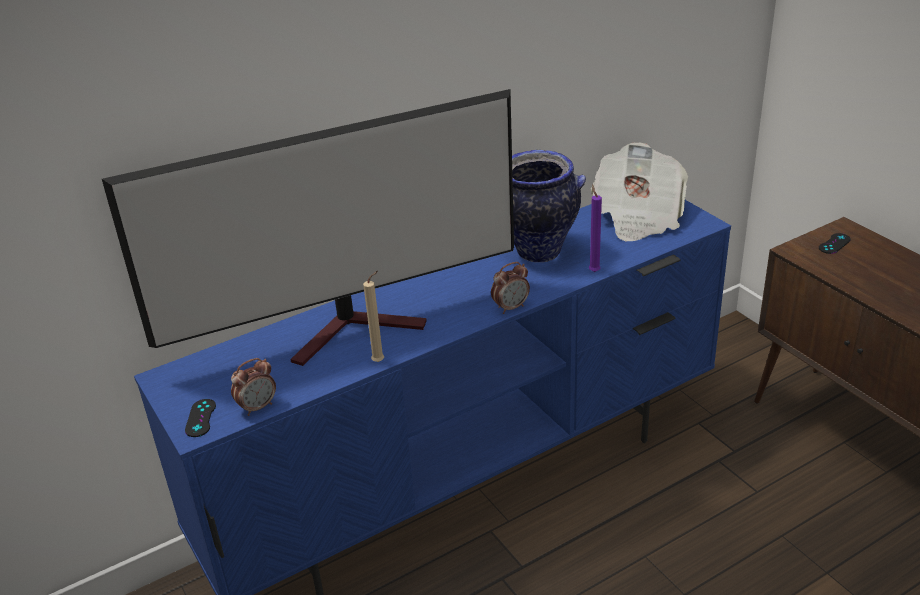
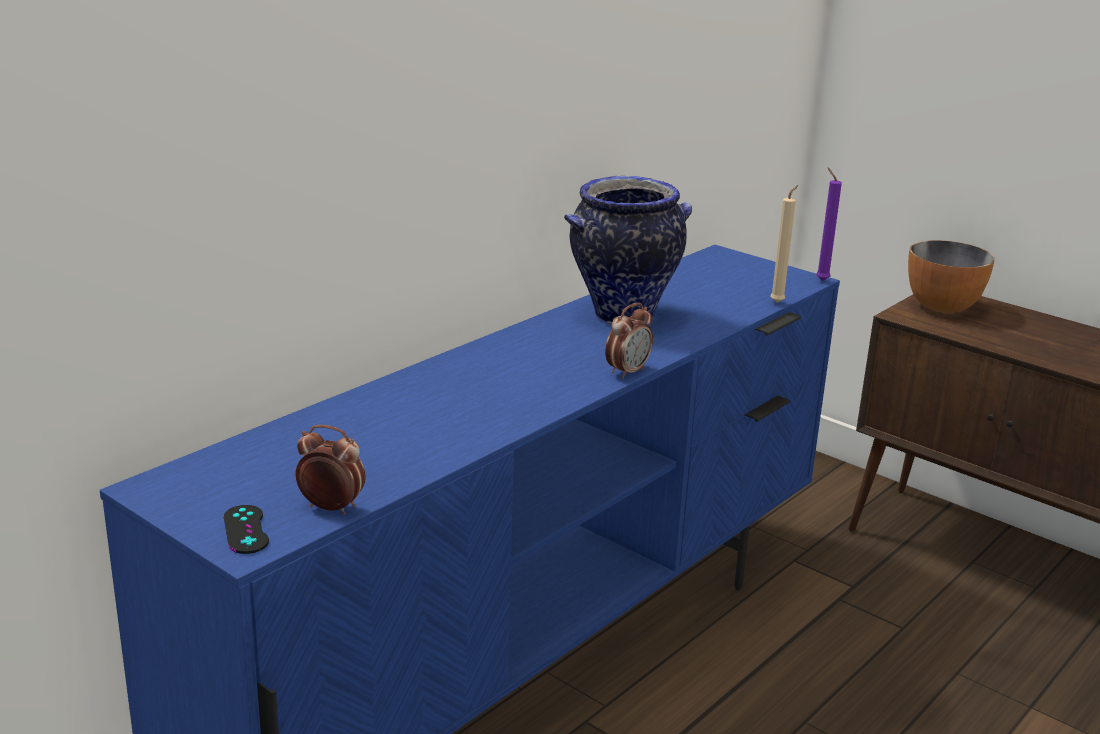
camera: 20 degrees left, 10 degrees down
(257, 407) = (331, 508): alarm clock -> alarm clock turned 105 degrees counterclockwise
(357, 329) = (427, 408): television -> none
(380, 361) = (485, 440): beige candle -> beige candle (778, 302)
(593, 271) = (707, 330): purple candle -> purple candle (820, 280)
(637, 216) = (723, 276): newspaper -> none
(834, 244) = (942, 307): black game controller -> bowl

